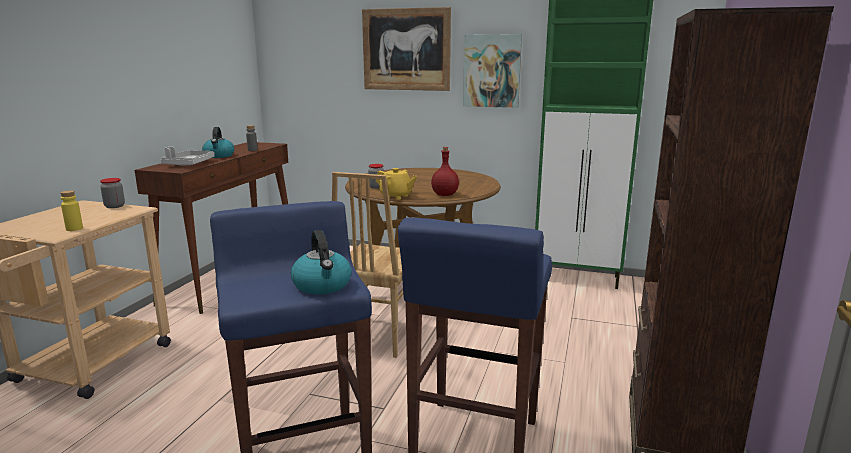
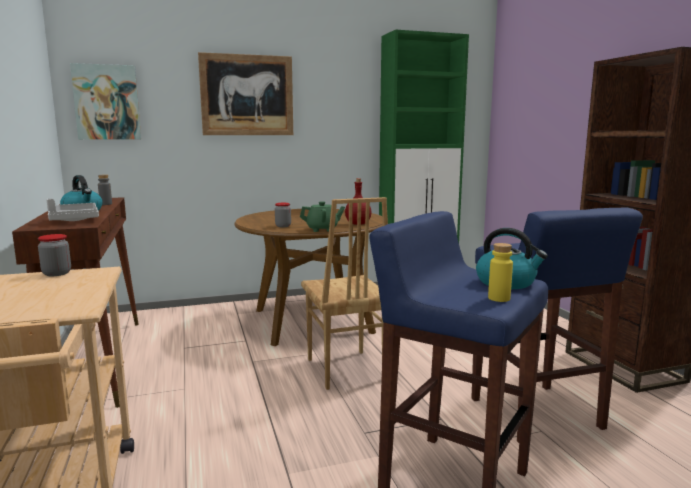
camera: 35 degrees left, 5 degrees down
(74, 229) = (80, 299): yellow bottle -> yellow bottle (499, 298)
(396, 196) = (322, 229): yellow teapot -> green teapot
(492, 71) = (331, 116): picture -> picture (107, 102)

